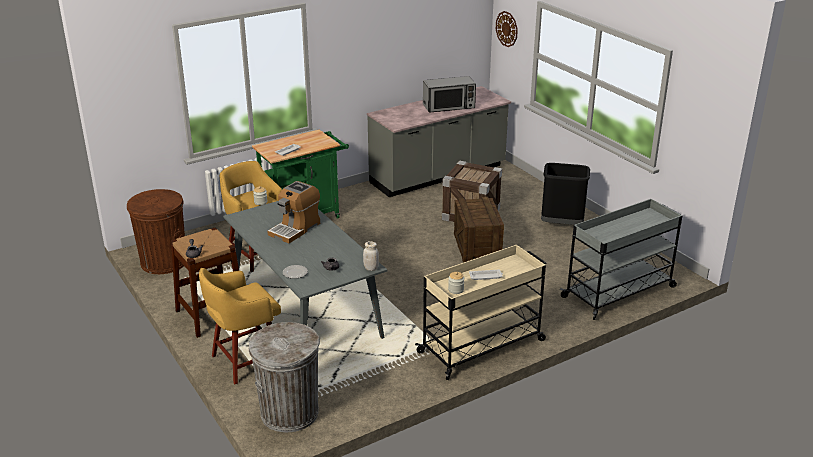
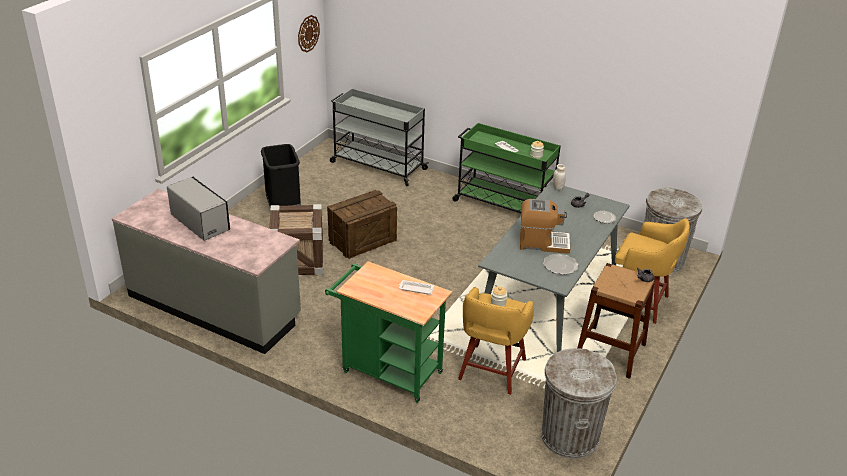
camera: 120 degrees left, 5 degrees up
(164, 262) = (569, 436): brown trash can -> grey trash can
(258, 225) = (560, 265): none -> plate
(483, 346) = (503, 204): beige cart -> green cart
(507, 29) = (106, 126): wall clock -> wall clock (308, 33)

